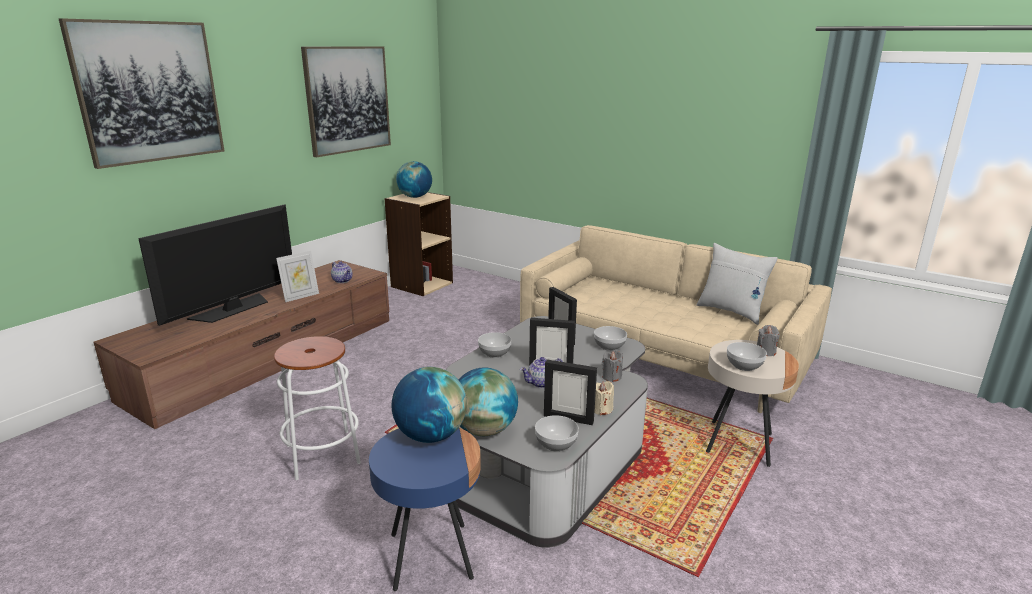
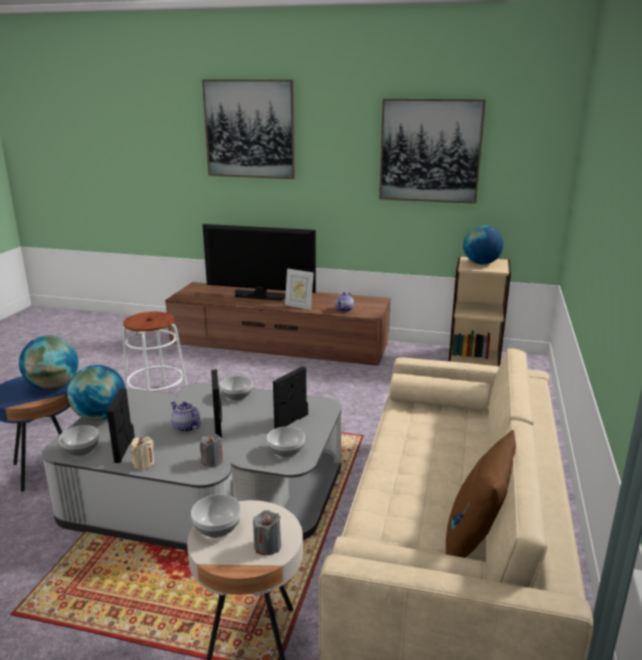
camera: 70 degrees right, 0 degrees up
(730, 312) = (476, 539): grey pillow -> brown pillow

